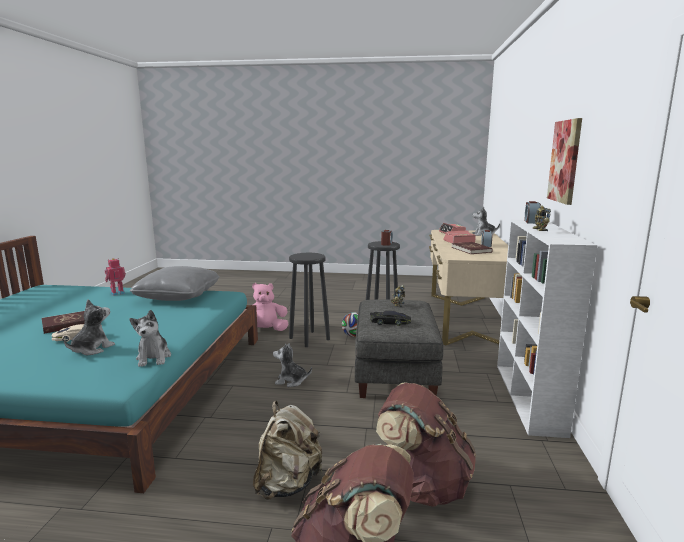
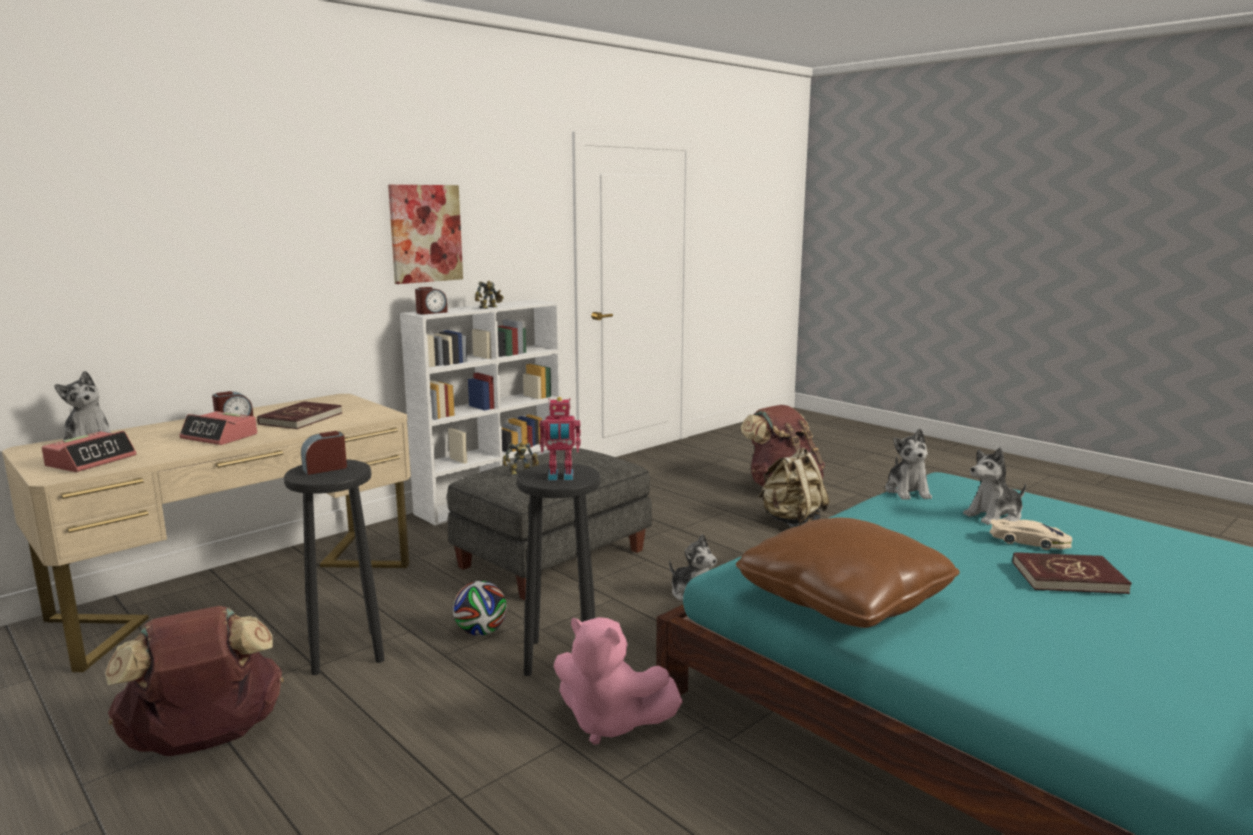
camera: 140 degrees left, 0 degrees up
(117, 293) = (1006, 667): toy robot -> toy robot (560, 477)
(154, 358) = (907, 491): plush toy -> plush toy turned 150 degrees clockwise
(178, 296) = (843, 599): grey pillow -> brown pillow
(390, 322) = (589, 459): black toy car -> none
(423, 485) = (693, 495): brown backpack -> brown backpack (205, 741)

